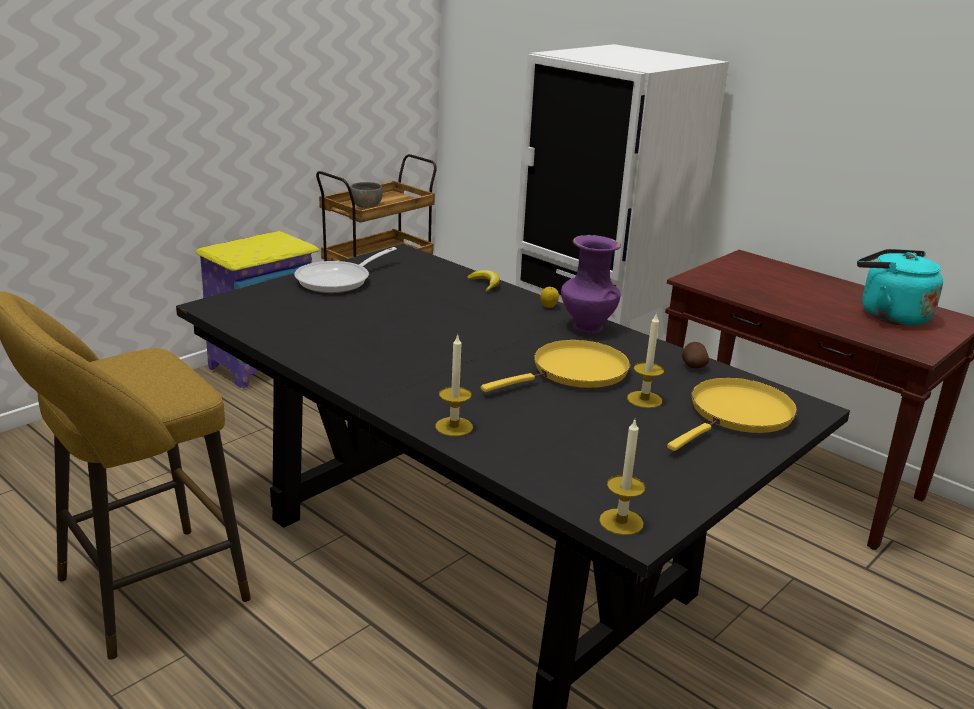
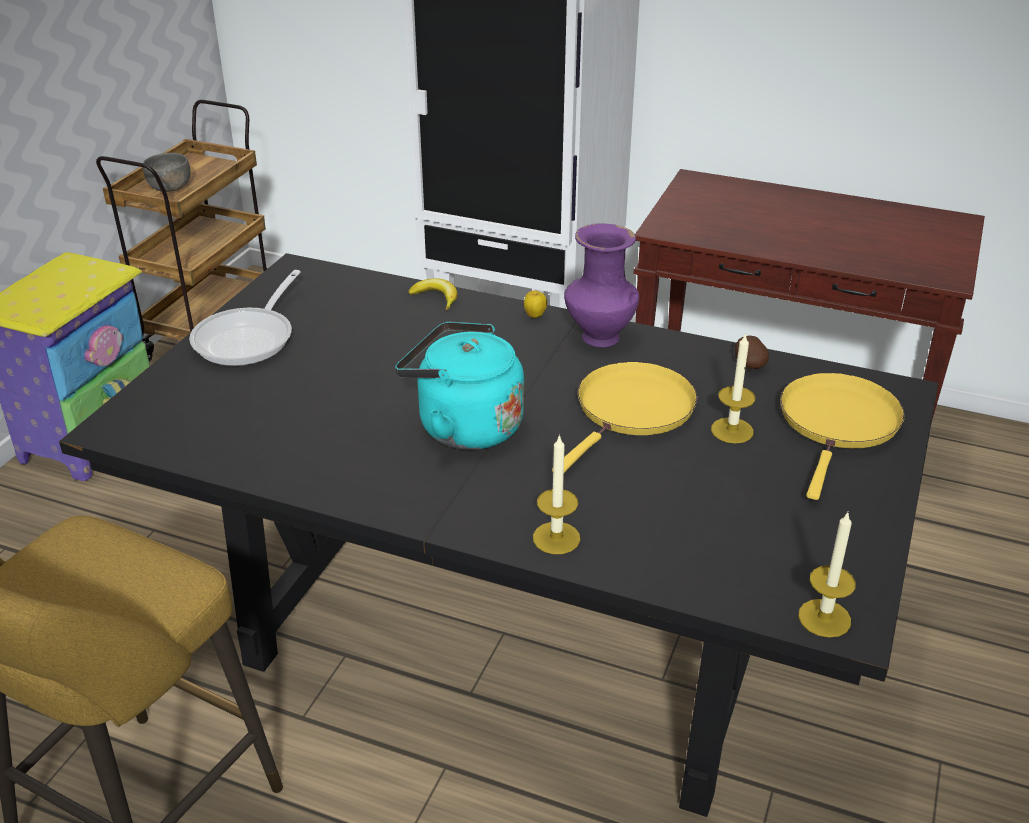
camera: 20 degrees left, 10 degrees up
(889, 315) = (890, 232): turquoise kettle -> turquoise kettle (463, 426)

